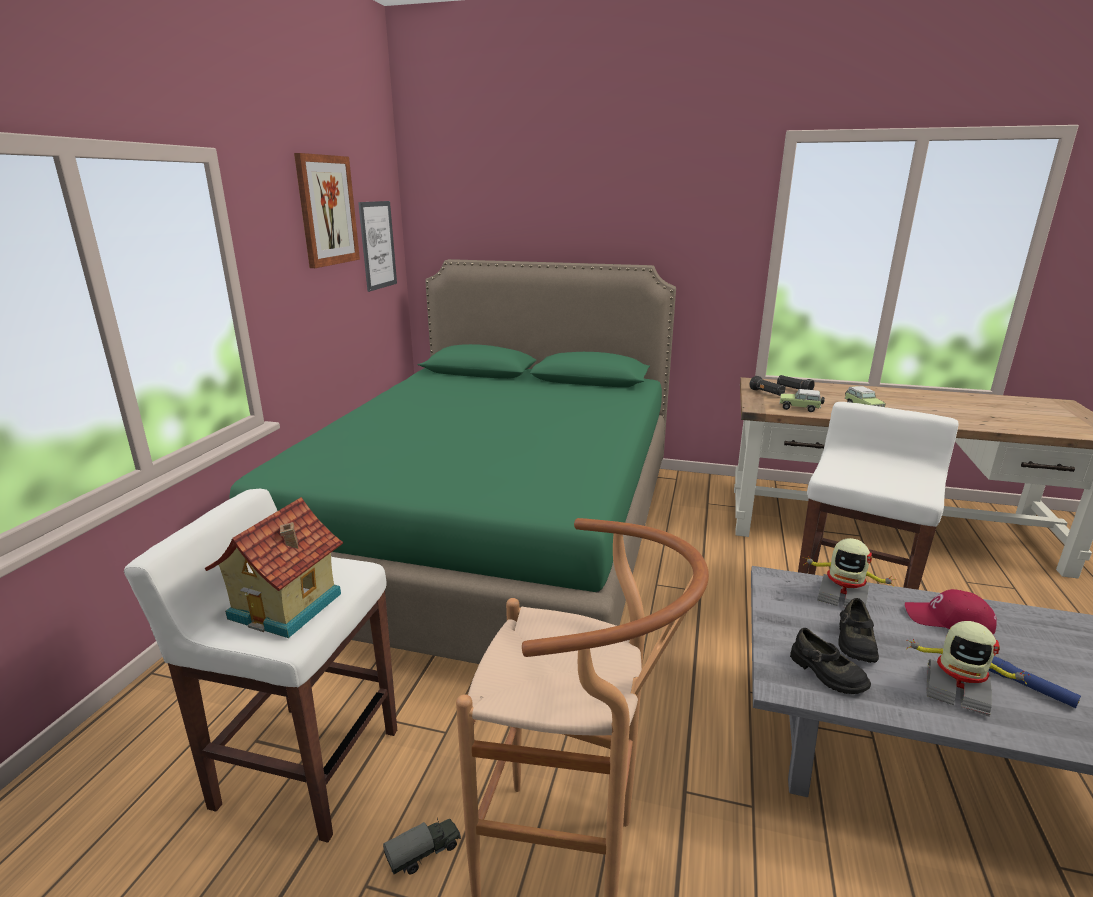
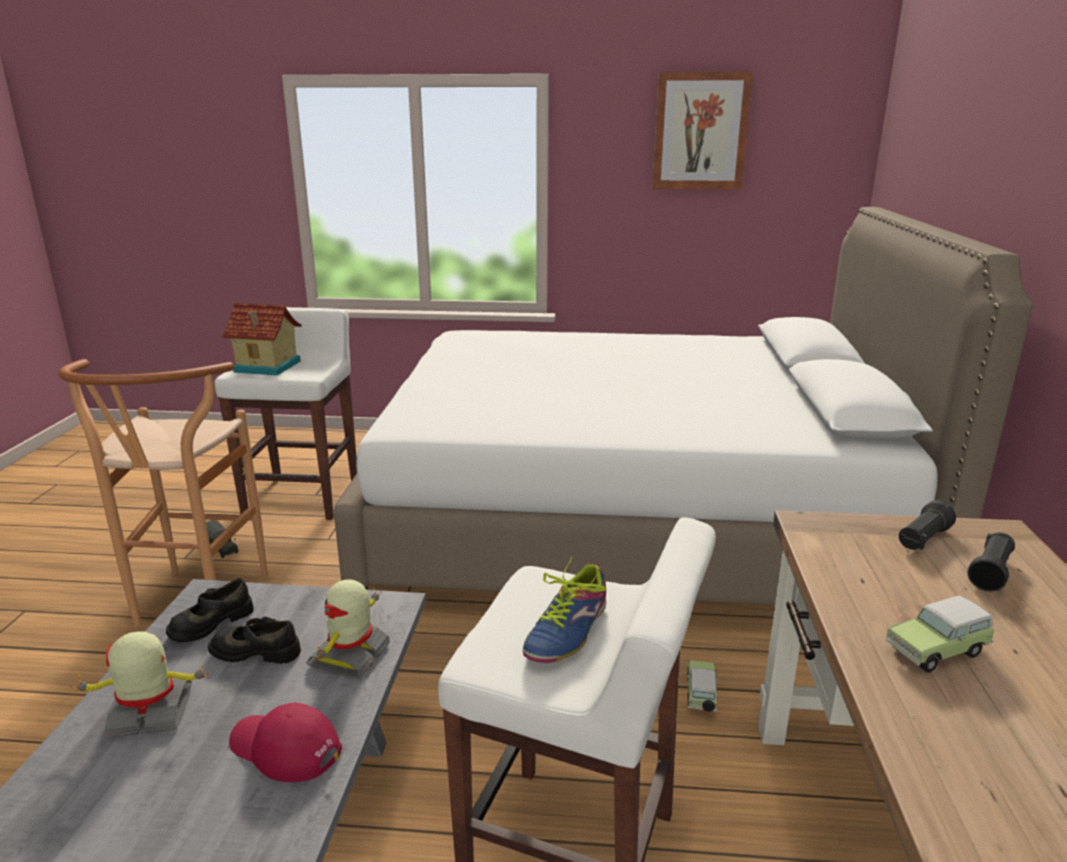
camera: 80 degrees right, 0 degrees up
(378, 245) = (798, 178): picture -> none
(495, 536) = (631, 521): green bed -> white bed
(800, 408) = (849, 568): toy car -> toy car (701, 696)
(882, 471) = (568, 630): none -> shoe
(948, 619) = (284, 748): red cap -> red cap turned 75 degrees counterclockwise
(956, 689) = (151, 714): toy robot -> toy robot turned 60 degrees clockwise
(1031, 688) = (124, 787): blue flashlight -> none

